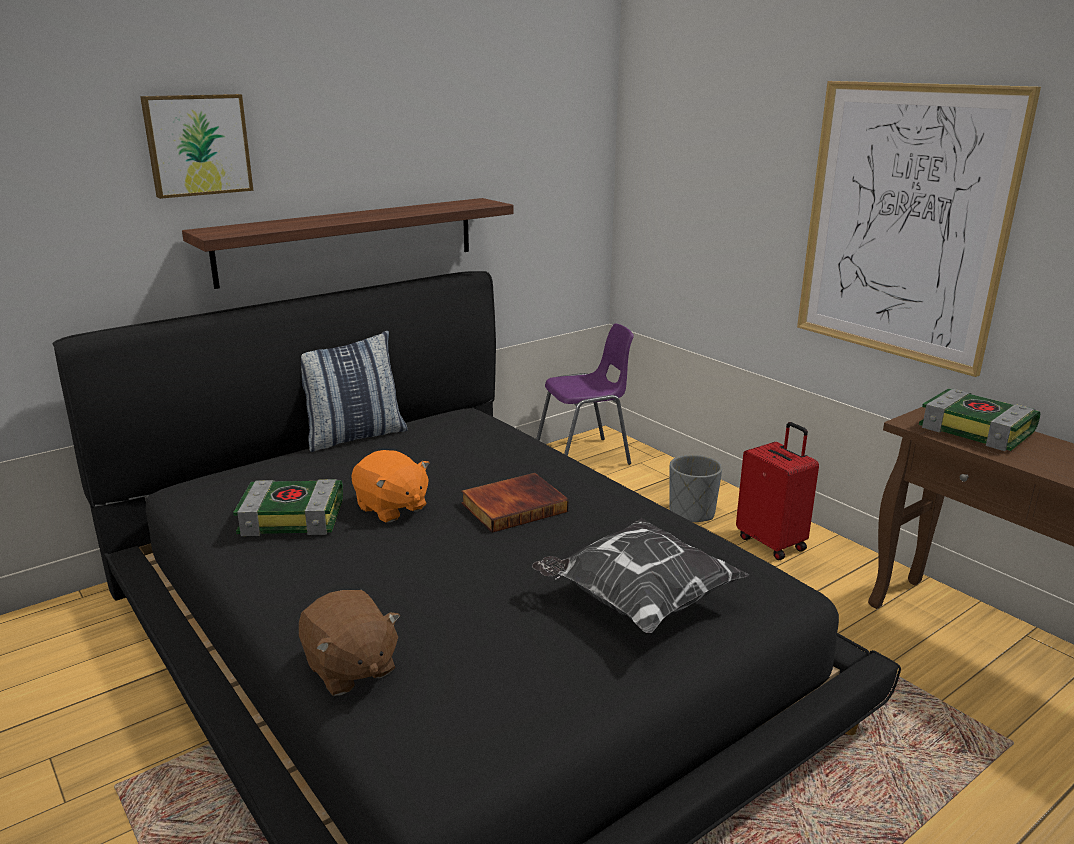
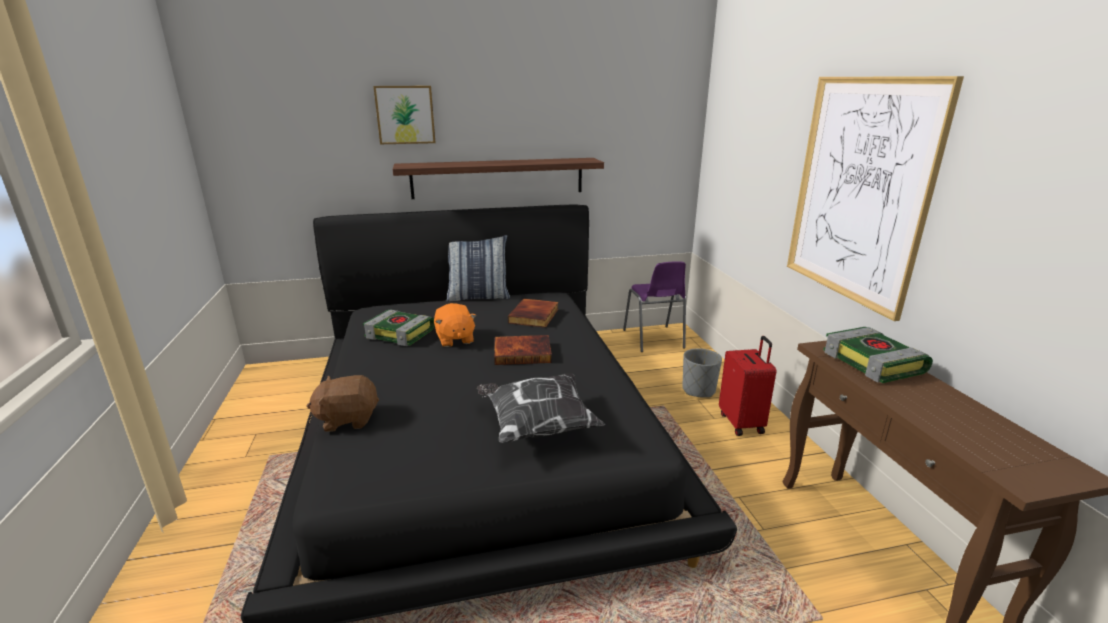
camera: 25 degrees right, 0 degrees up
(349, 668) = (348, 419): brown plush toy -> brown plush toy turned 90 degrees clockwise
(475, 450) = (535, 316): none -> book
(585, 456) = (654, 339): purple chair -> purple chair turned 75 degrees clockwise

